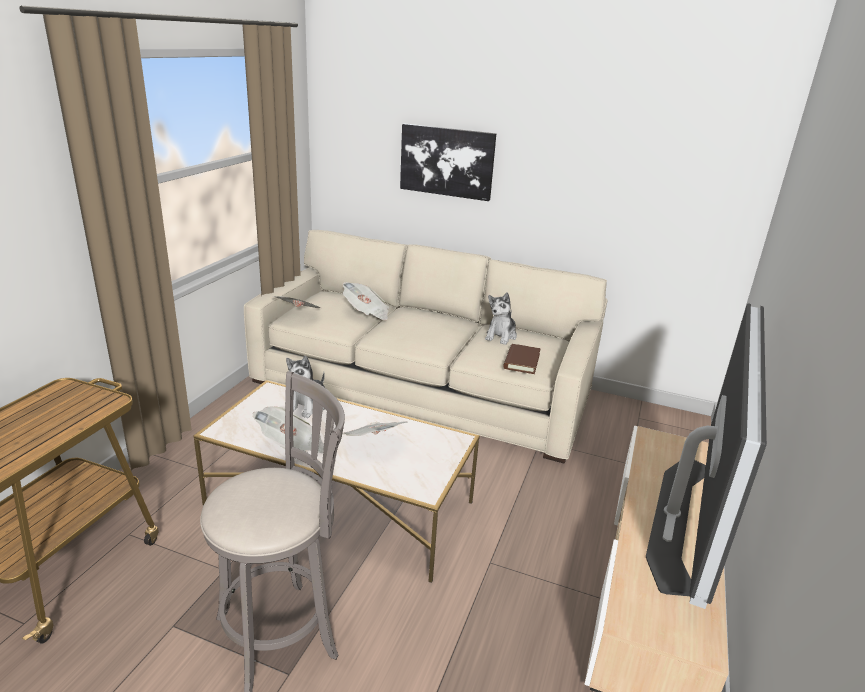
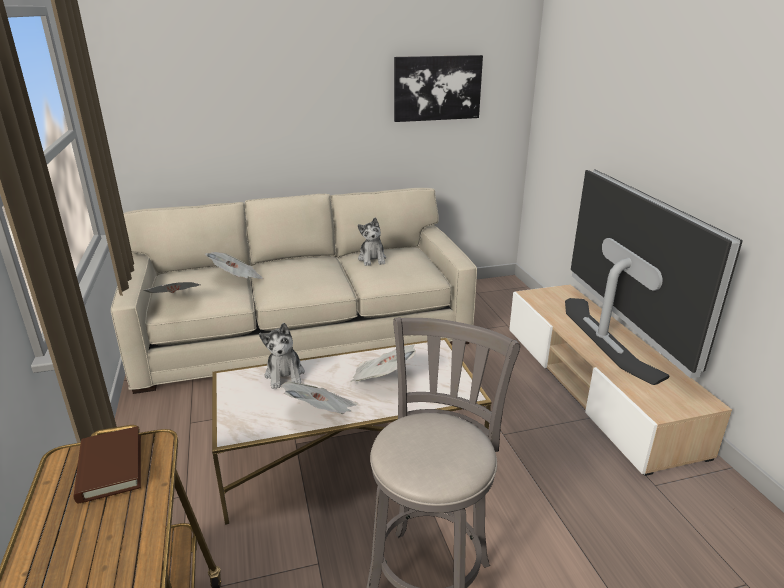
camera: 35 degrees left, 0 degrees up
(447, 161) = (263, 111): picture -> picture (437, 88)
(521, 361) = (413, 272): brown book -> brown book (110, 467)

